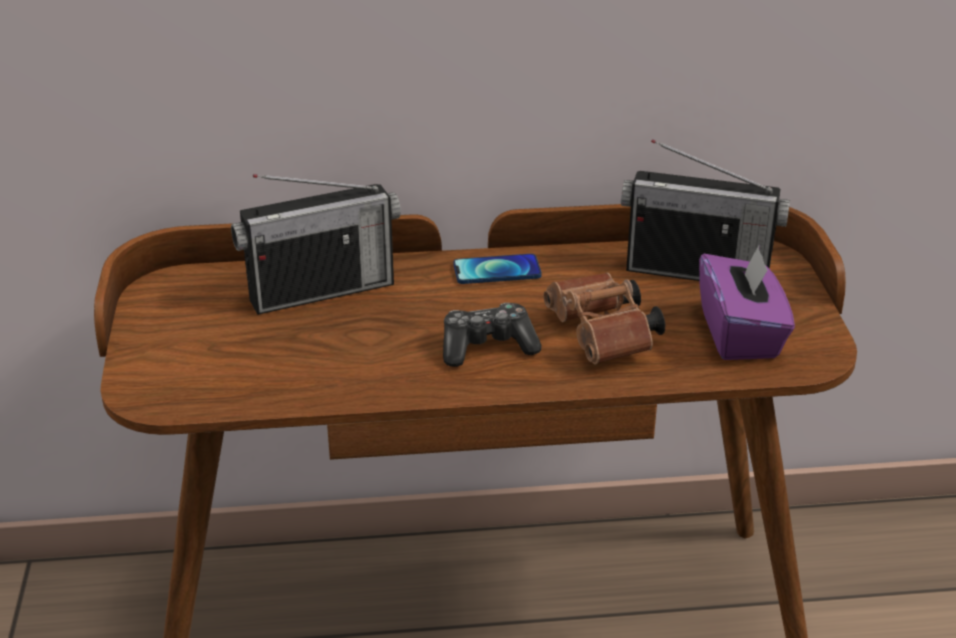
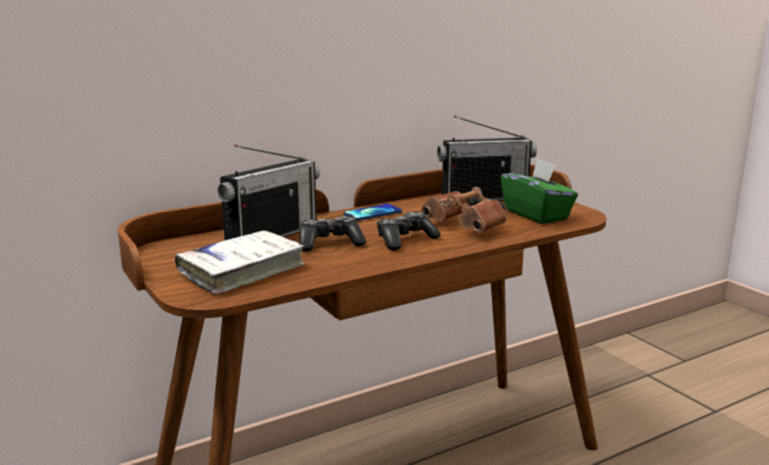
camera: 25 degrees left, 15 degrees down
(228, 358) = (242, 271): none -> white book
(381, 327) = (330, 243): none -> game controller
(740, 334) = (537, 215): purple tissue box -> green tissue box

